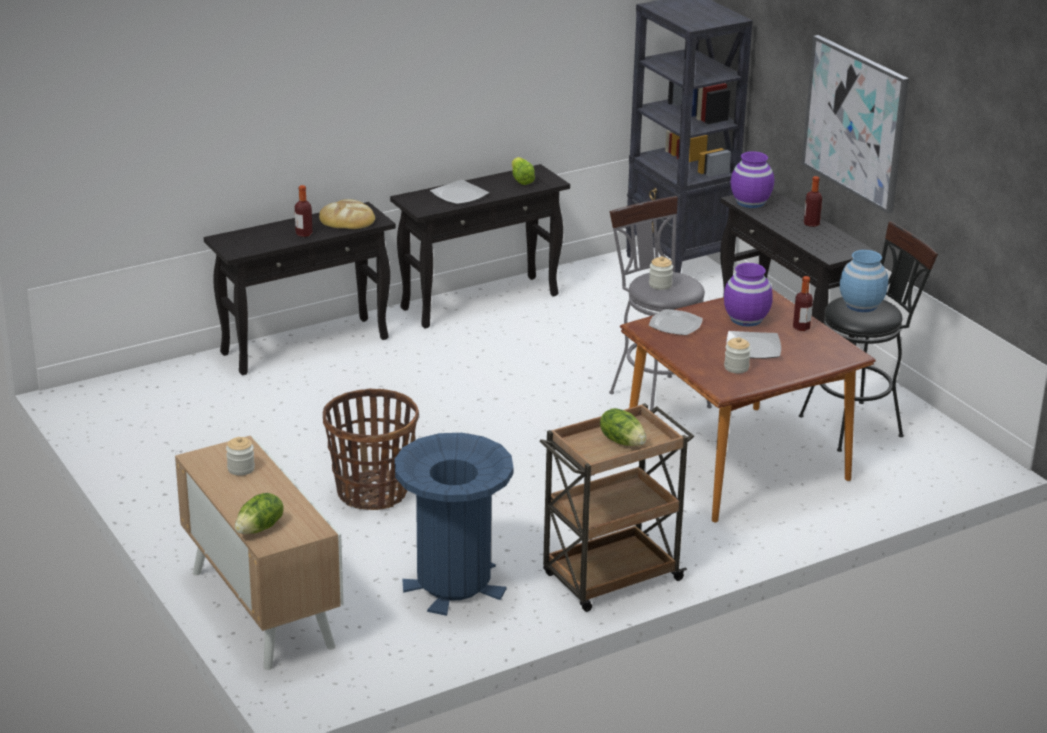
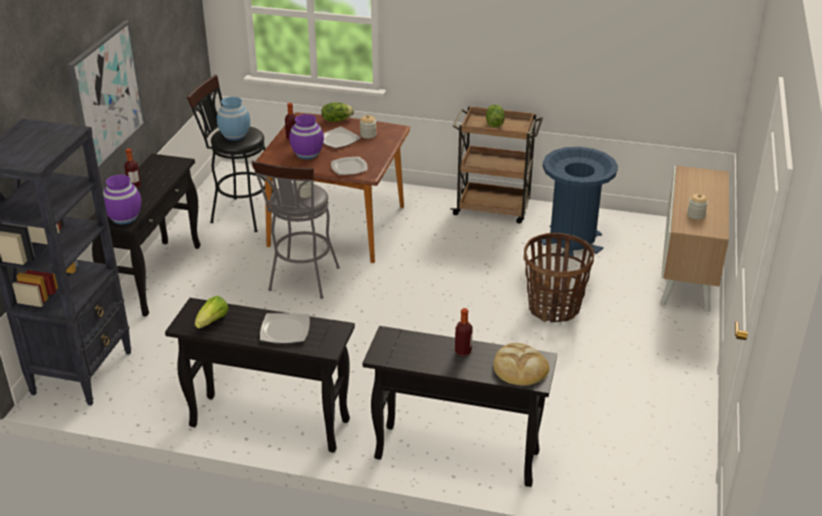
camera: 135 degrees left, 5 degrees up
(260, 528) = (714, 182): lettuce -> lettuce (336, 120)
(347, 219) = (408, 350): bread -> bread (520, 367)

